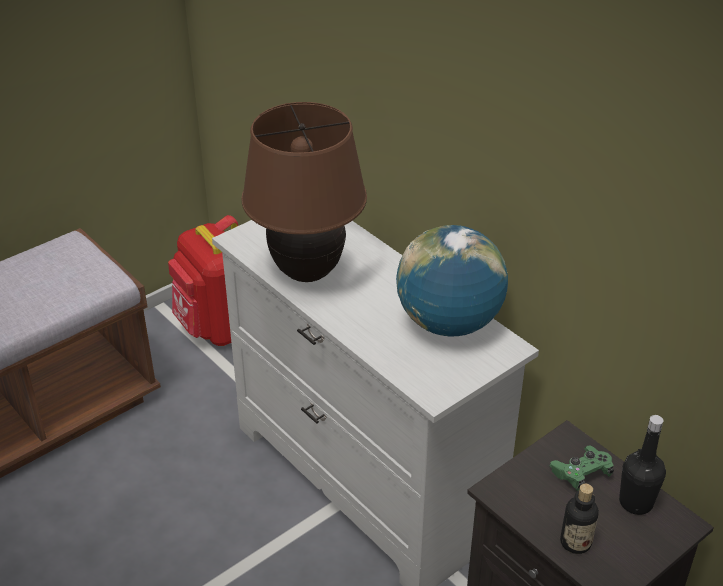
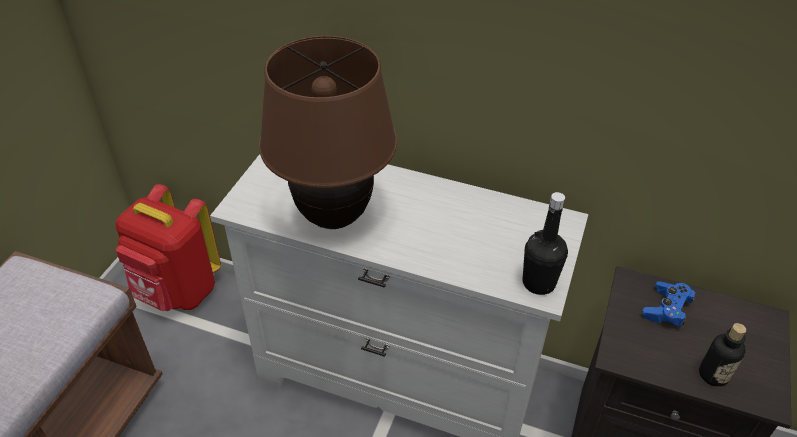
camera: 30 degrees left, 5 degrees up
(449, 323) = (498, 218): globe -> none
(581, 474) = (666, 309): green game controller -> blue game controller
(636, 502) = (723, 316): black bottle -> black bottle (538, 283)

